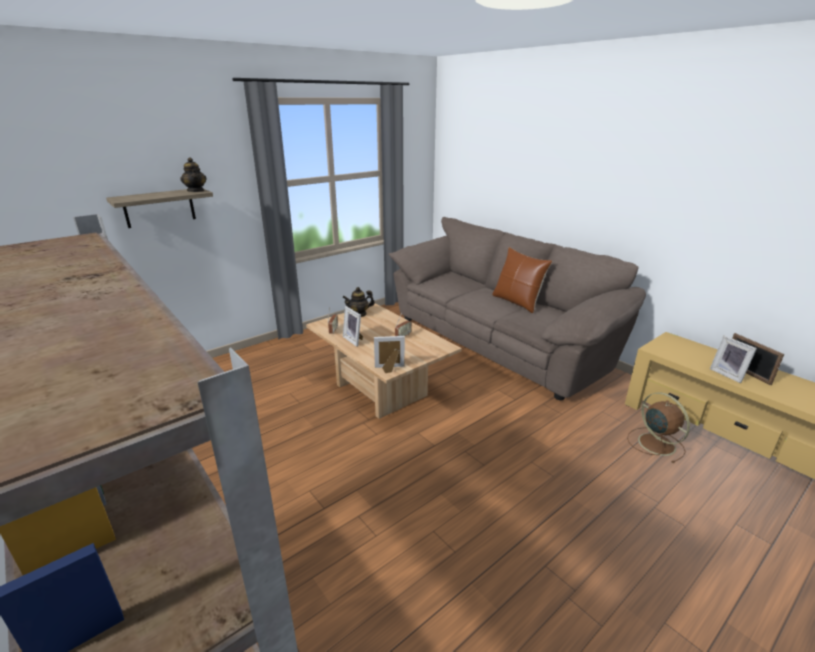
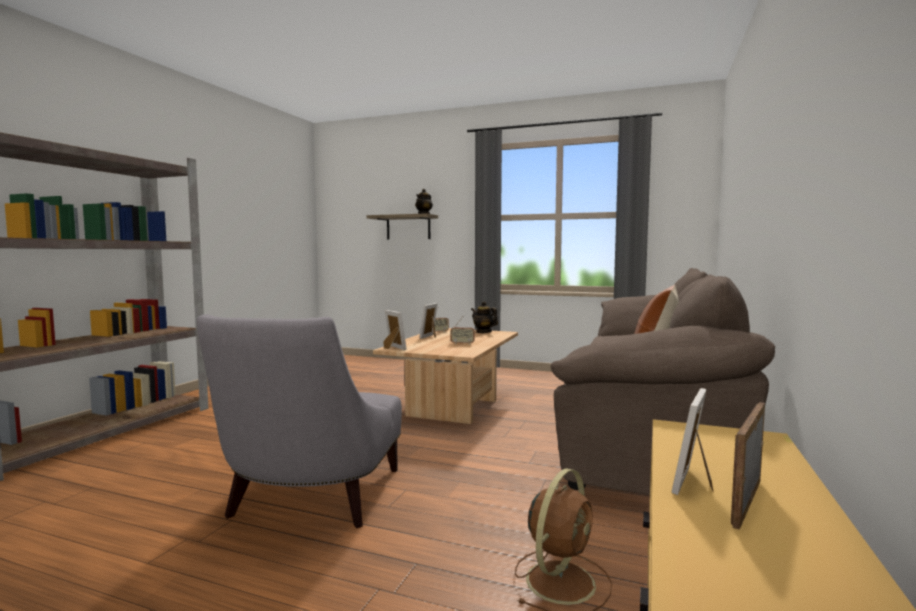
camera: 60 degrees right, 20 degrees down
(527, 513) = (310, 500): none -> grey armchair

